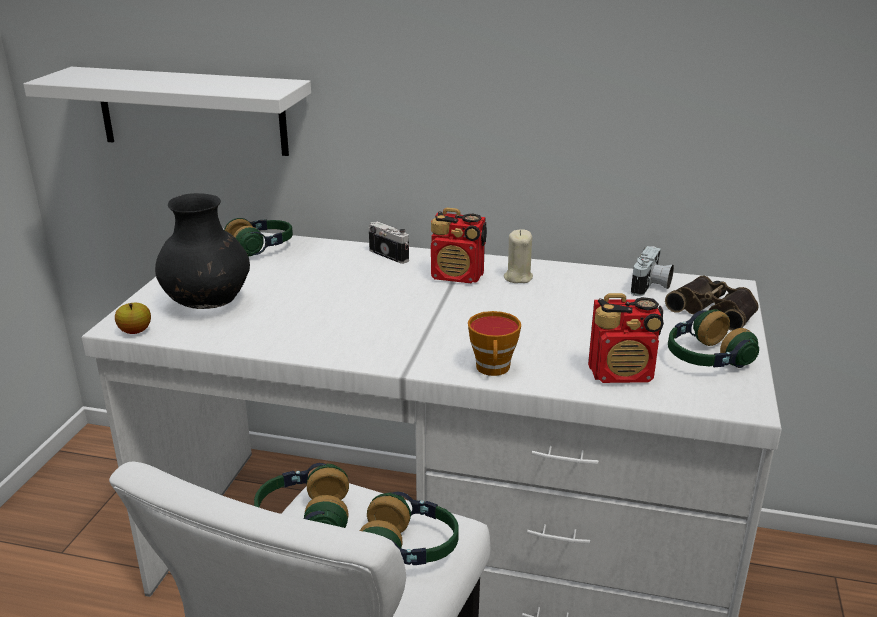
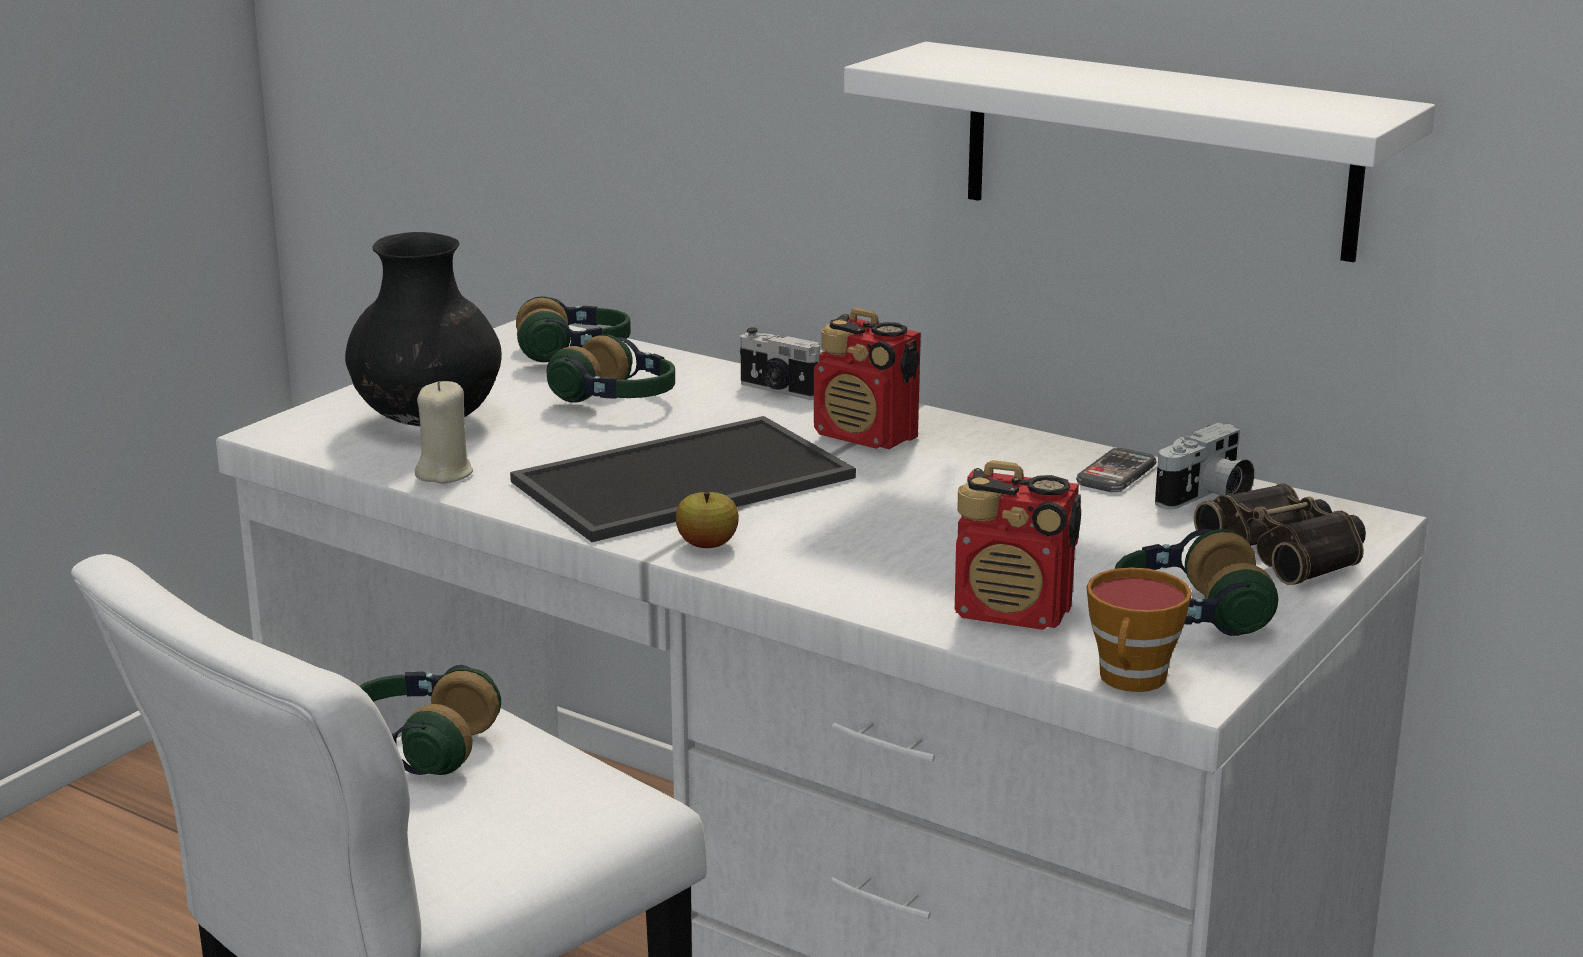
camera: 20 degrees right, 5 degrees down
(135, 331) = (295, 442): apple -> apple (707, 545)
(192, 111) = (506, 108): white shelf -> white shelf (1158, 150)
(383, 320) = (683, 482): none -> tray
(390, 255) = (779, 390): camera -> camera turned 150 degrees clockwise
(410, 549) = (544, 813): headphones -> headphones (617, 401)
(493, 369) = (801, 573): cup -> cup (1132, 680)
(518, 277) = (972, 452): beige candle -> beige candle (444, 473)
(597, 279) = (1116, 474): none -> phone

